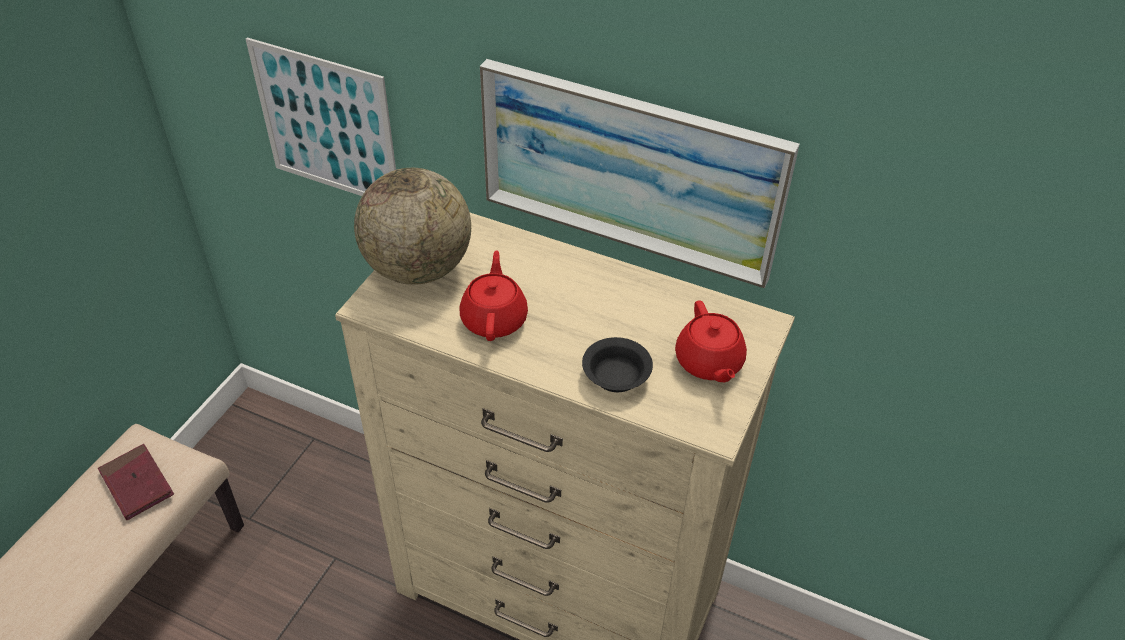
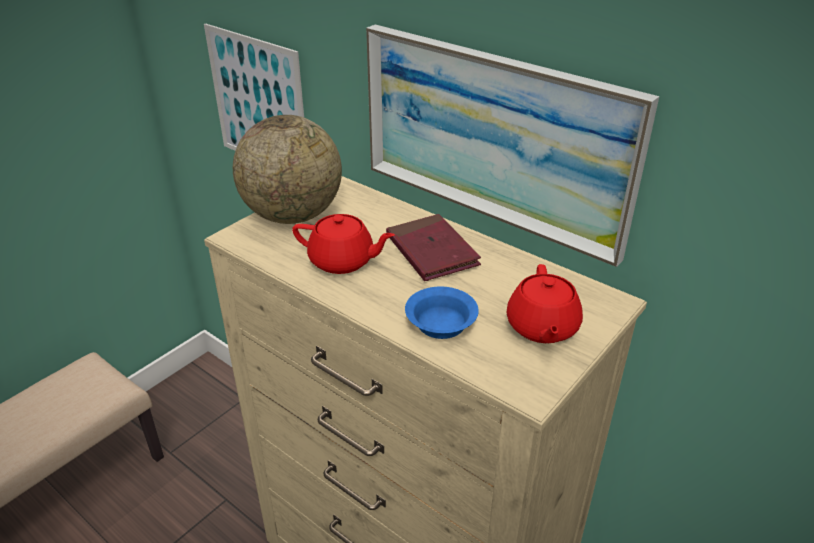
camera: 15 degrees right, 10 degrees down
(137, 484) = (71, 396): red book -> red book (431, 251)
(494, 319) = (343, 261): red teapot -> red teapot turned 90 degrees clockwise
(614, 375) = (439, 324): black bowl -> blue bowl

